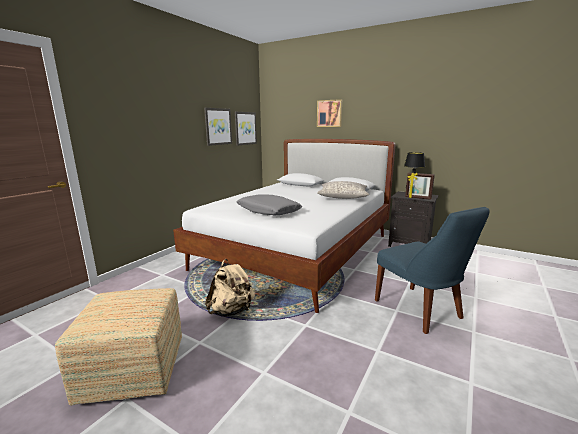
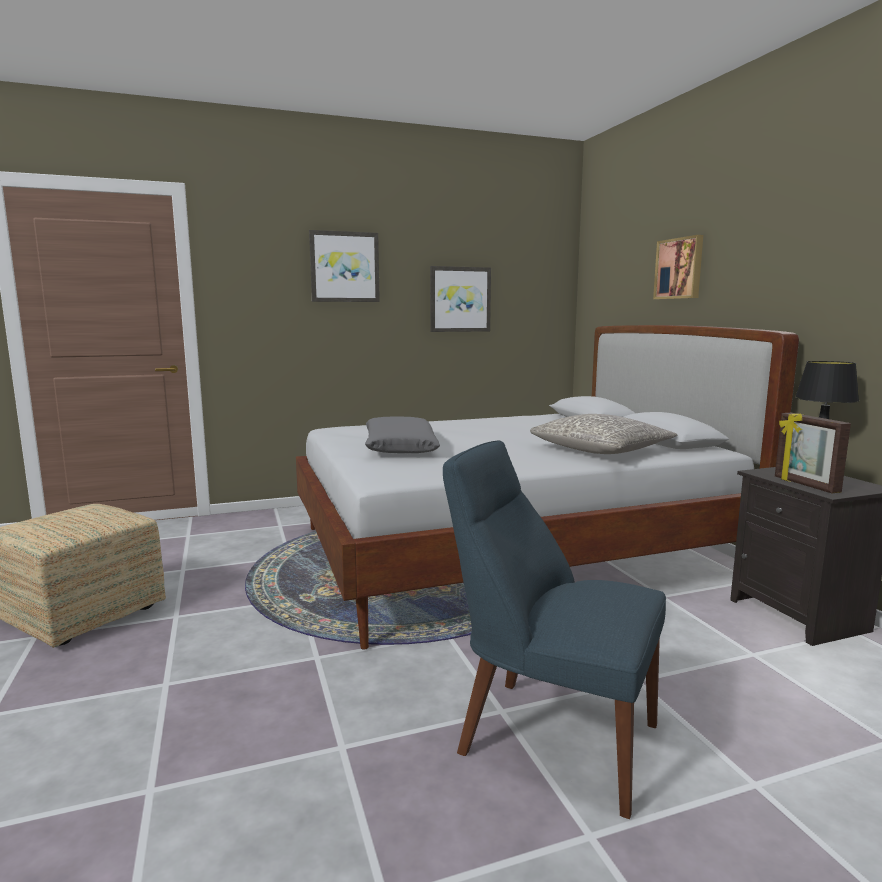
camera: 40 degrees right, 5 degrees down
(231, 311) = (268, 597): beige backpack -> none
(245, 128) = (530, 304): picture -> picture (344, 267)
(420, 310) = (549, 736): blue chair -> blue chair turned 105 degrees clockwise

